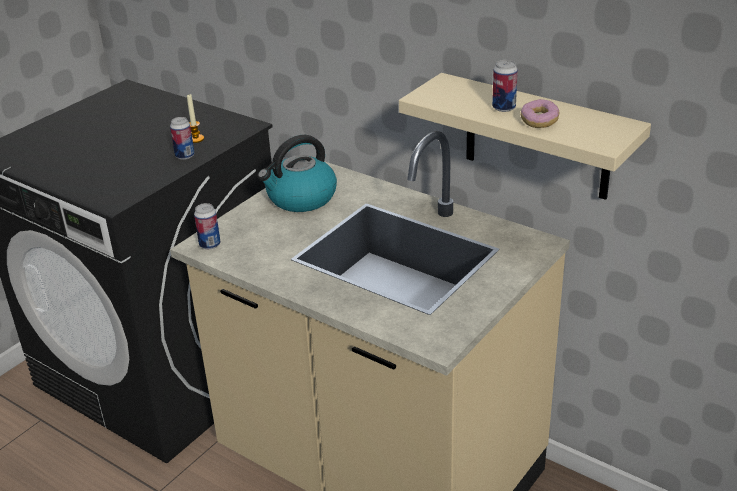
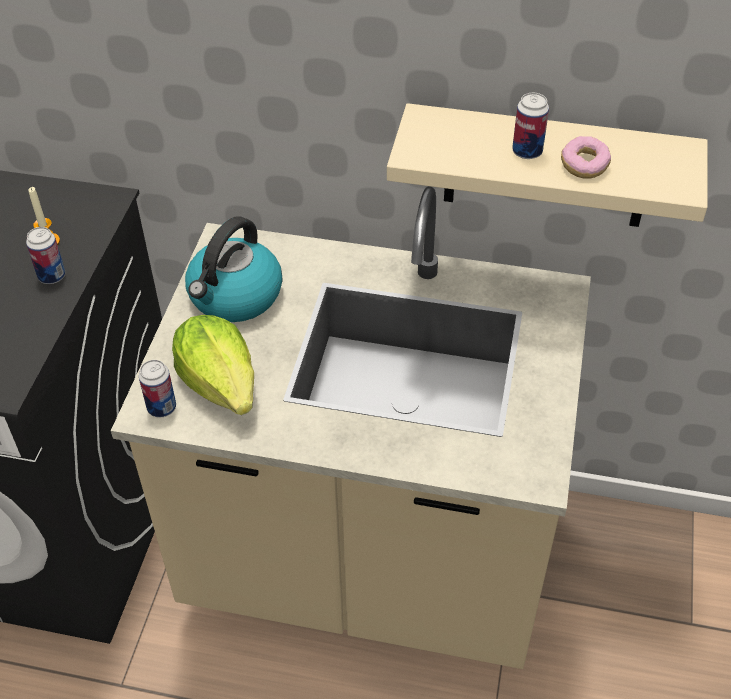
camera: 25 degrees left, 15 degrees up
(257, 241) = (221, 384): none -> lettuce

